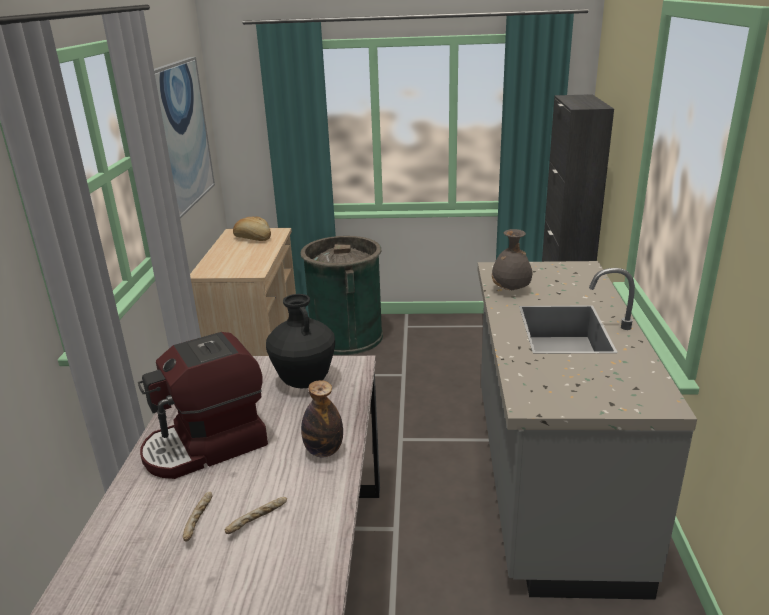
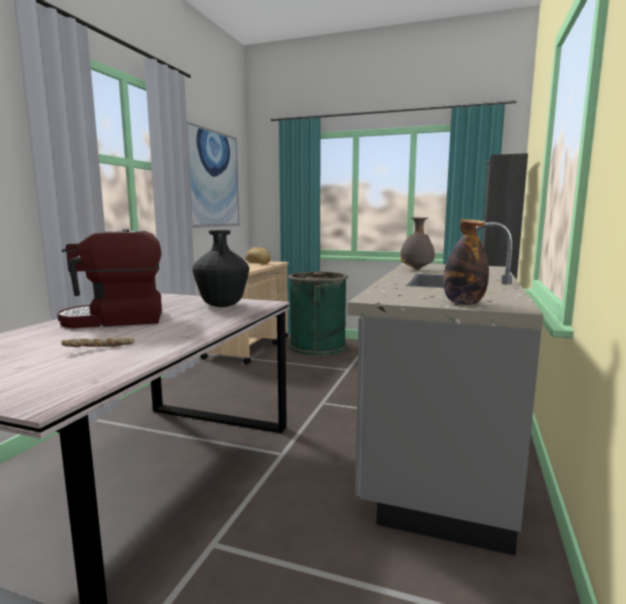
camera: 15 degrees right, 15 degrees down
(199, 521) = (58, 344): bread -> none
(324, 451) = (196, 329): bottle -> bottle (463, 303)

